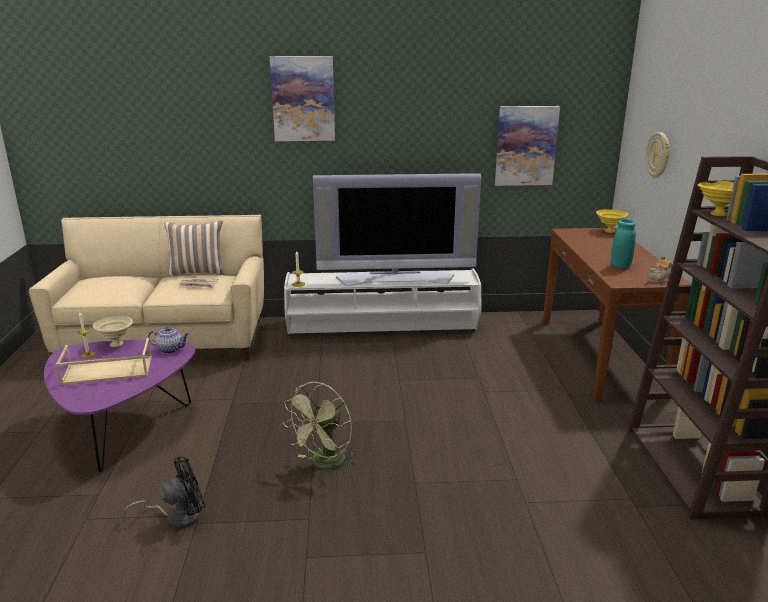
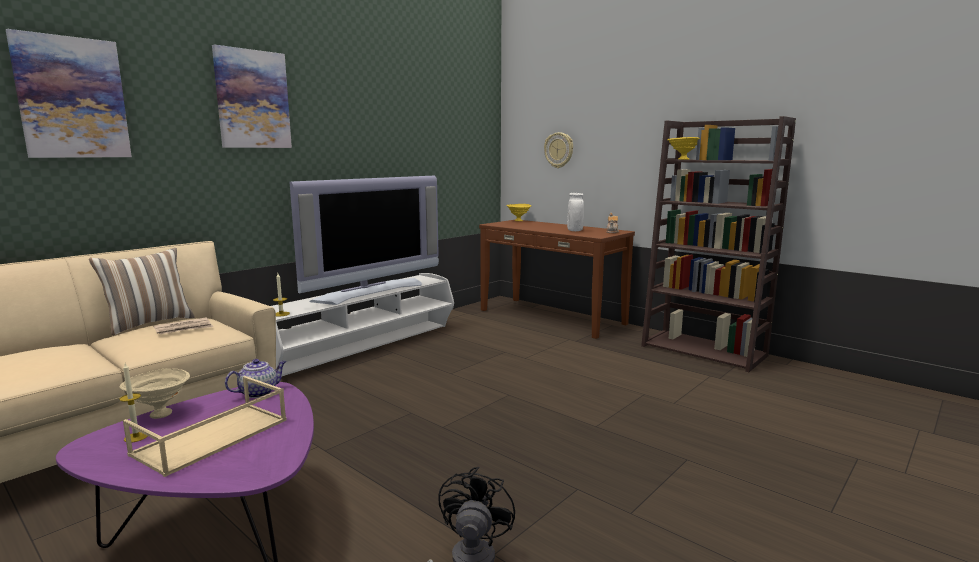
camera: 45 degrees left, 10 degrees down
(324, 464) = (511, 449): green fan -> none
(526, 146) = (445, 155): picture -> picture (72, 98)
(620, 266) = (575, 230): turquoise vase -> white vase

